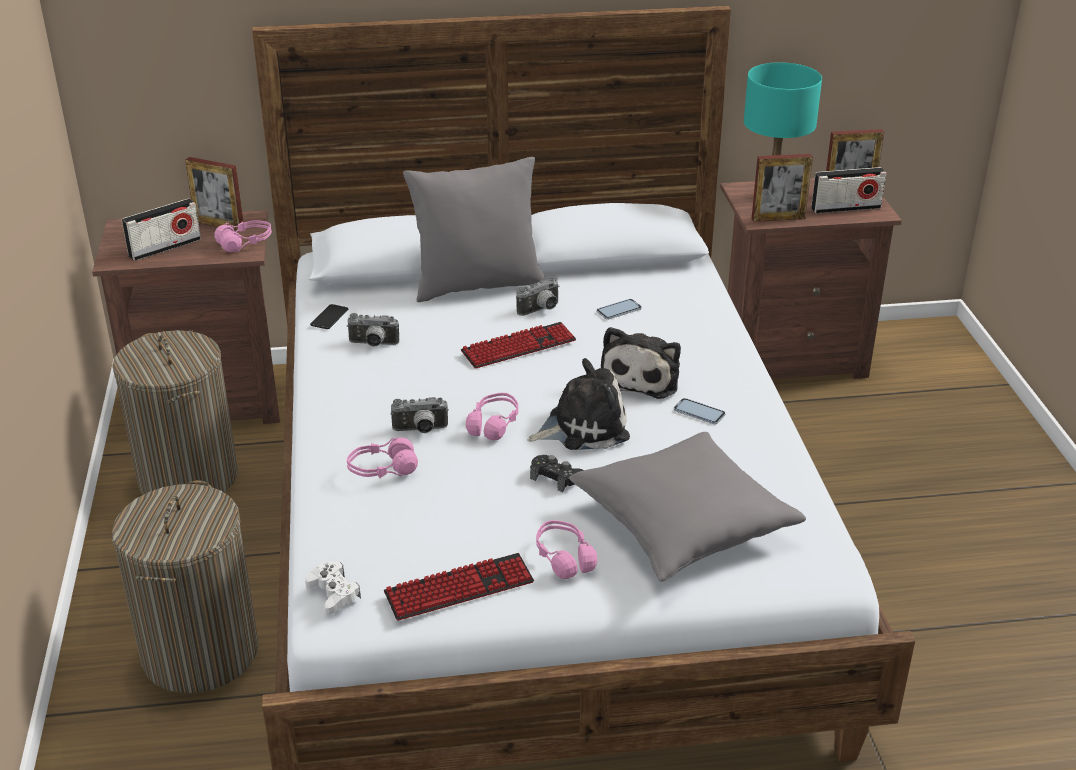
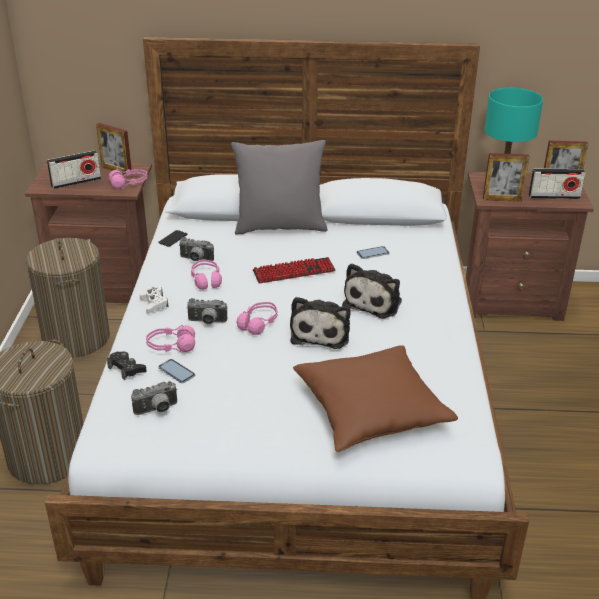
camera: 10 degrees right, 0 degrees up
(333, 593) = (108, 429): white game controller -> white game controller (154, 303)
(459, 588) = (196, 437): keyboard -> none
(541, 310) = (318, 248): camera -> camera (157, 410)
(556, 477) = (290, 366): black game controller -> black game controller (126, 369)
(564, 558) = (277, 425): pink headphones -> pink headphones (206, 280)
(583, 427) = (321, 332): plush toy -> plush toy turned 105 degrees clockwise
(683, 524) = (371, 410): grey pillow -> brown pillow
(699, 412) = (408, 331): phone -> phone (176, 372)

